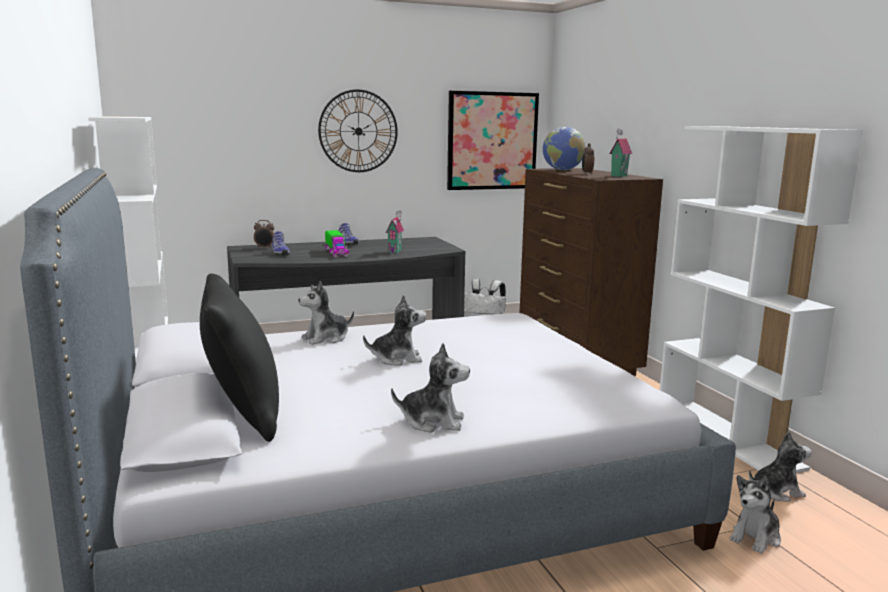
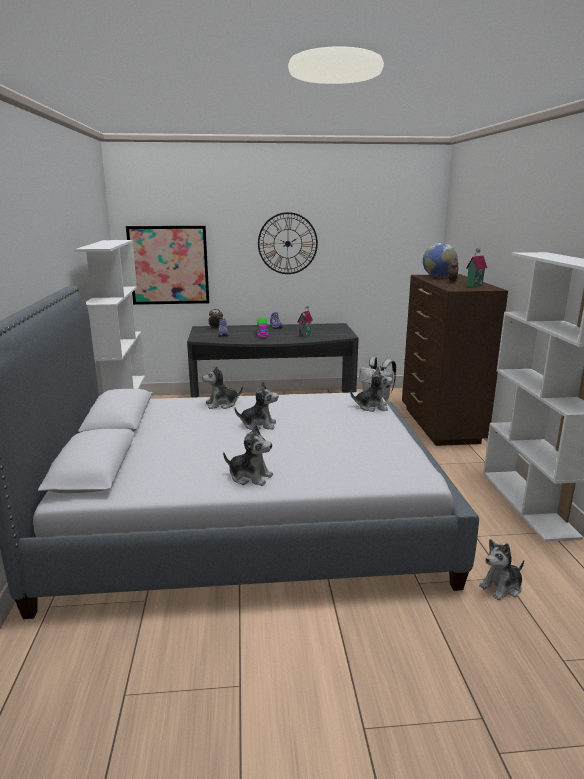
camera: 15 degrees right, 5 degrees up
(243, 415) = (134, 459): black pillow -> none
(492, 141) = (394, 249): picture -> picture (169, 265)
(776, 491) = (542, 553): plush toy -> plush toy (371, 407)

